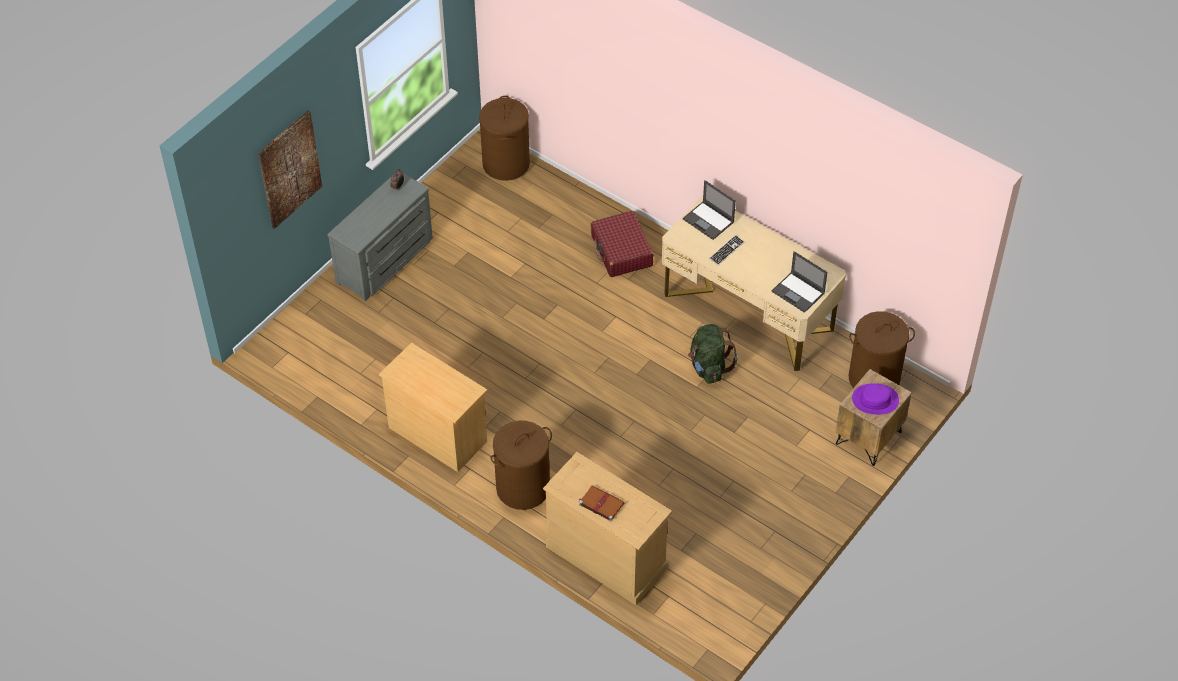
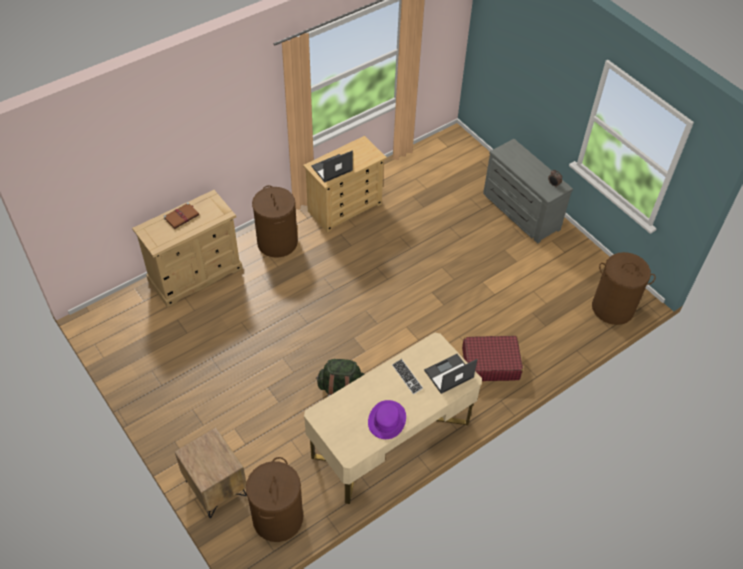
camera: 105 degrees right, 0 degrees up
(289, 169) = (527, 64): picture -> none
(798, 292) = (336, 418): laptop -> laptop (331, 169)
(875, 400) = (206, 457): purple hat -> purple hat (386, 420)

